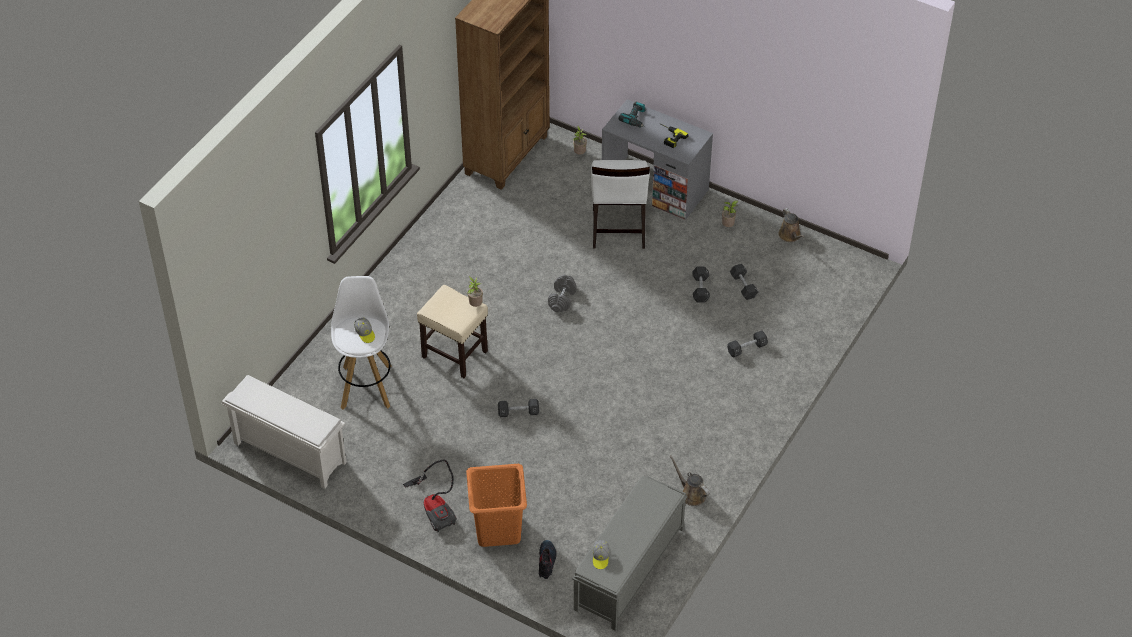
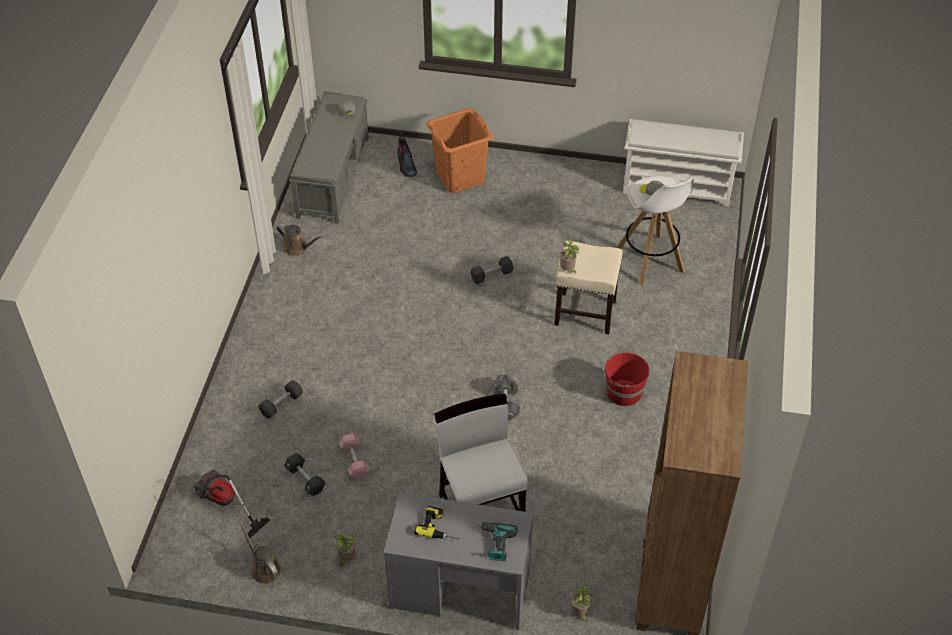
camera: 160 degrees right, 0 degrees up
(436, 508) = (522, 179): vacuum cleaner -> vacuum cleaner (223, 504)
(463, 281) = (623, 392): none -> red bucket
(700, 289) = (354, 461): black dumbbell -> pink dumbbell

